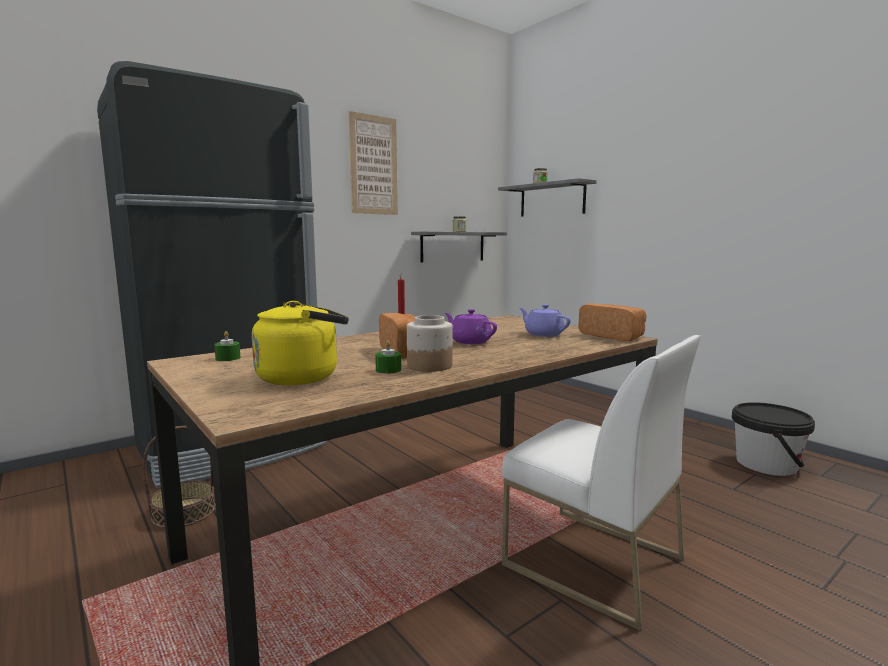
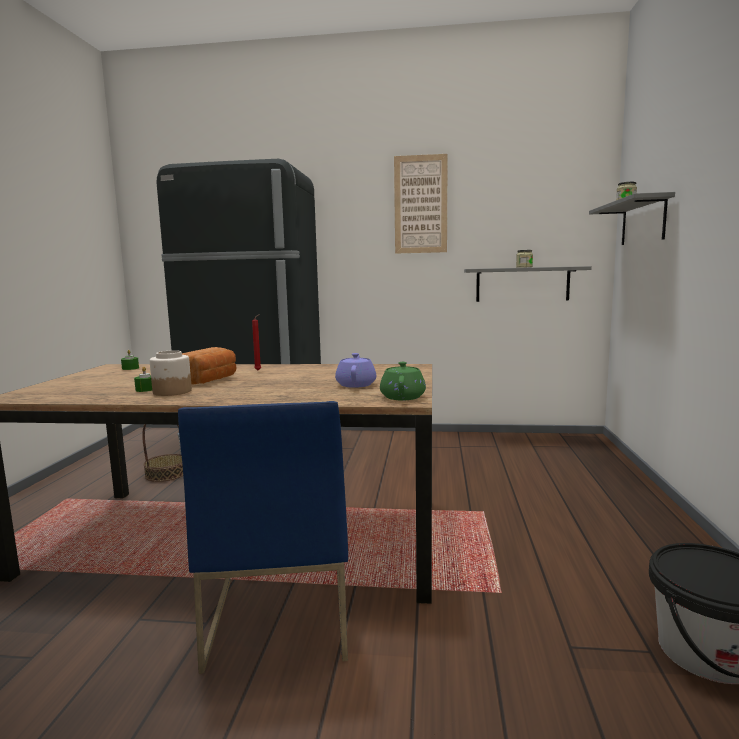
camera: 45 degrees right, 0 degrees up
(303, 377) = (102, 385): yellow kettle -> none
(469, 341) = (278, 380): purple teapot -> none
(591, 562) = (278, 616): white chair -> blue chair
(613, 336) = (403, 397): bread -> green teapot

